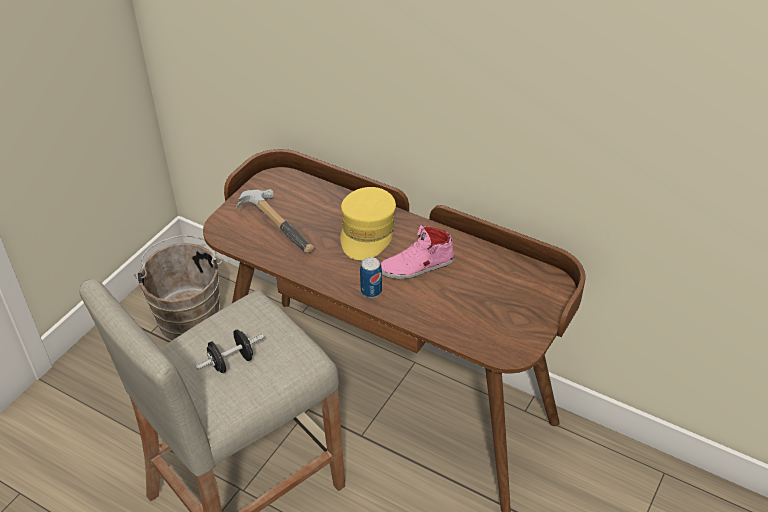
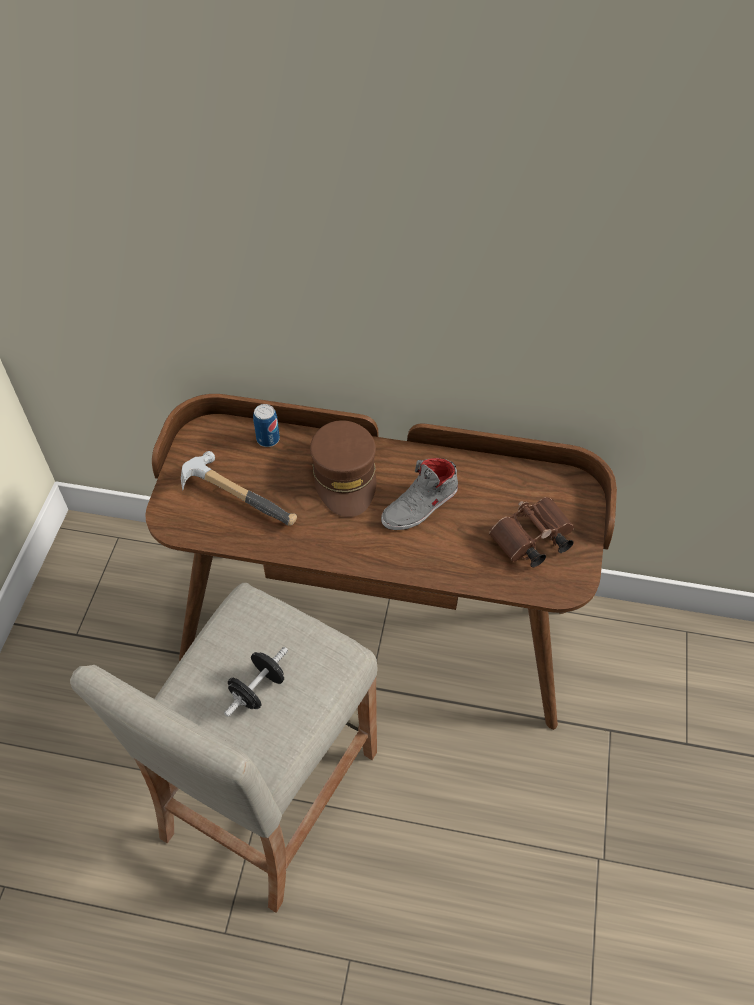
camera: 20 degrees left, 10 degrees up
(189, 316) = (115, 600): brown bucket -> none
(367, 232) = (345, 476): yellow cap -> brown cap
(371, 291) = (383, 552): can -> can (268, 439)
(417, 266) = (420, 506): pink shoe -> grey shoe
(495, 313) = (530, 541): none -> brown binoculars

